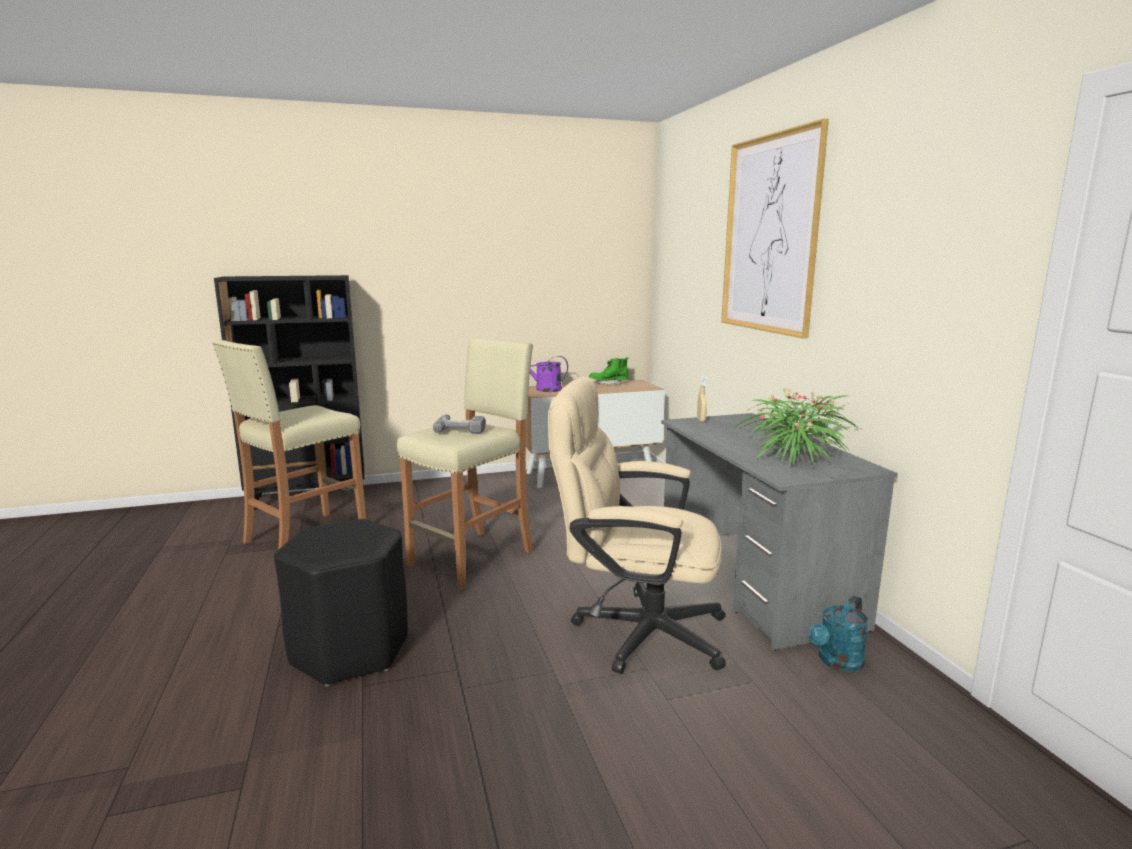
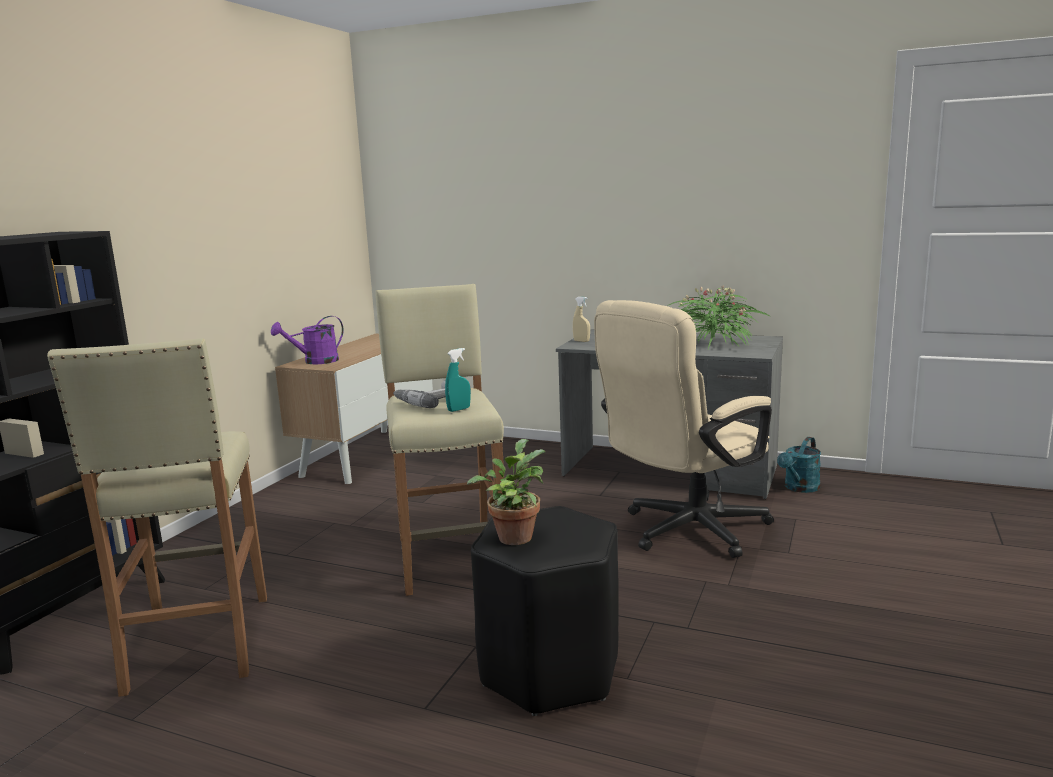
camera: 50 degrees left, 0 degrees up
(326, 532) = (514, 535): none -> potted plant
(447, 439) = (459, 409): none -> turquoise spray bottle
(608, 383) = (360, 343): green boot -> none
(769, 235) = (586, 158): picture -> none
(837, 662) = (799, 488): turquoise watering can -> turquoise watering can turned 45 degrees clockwise

